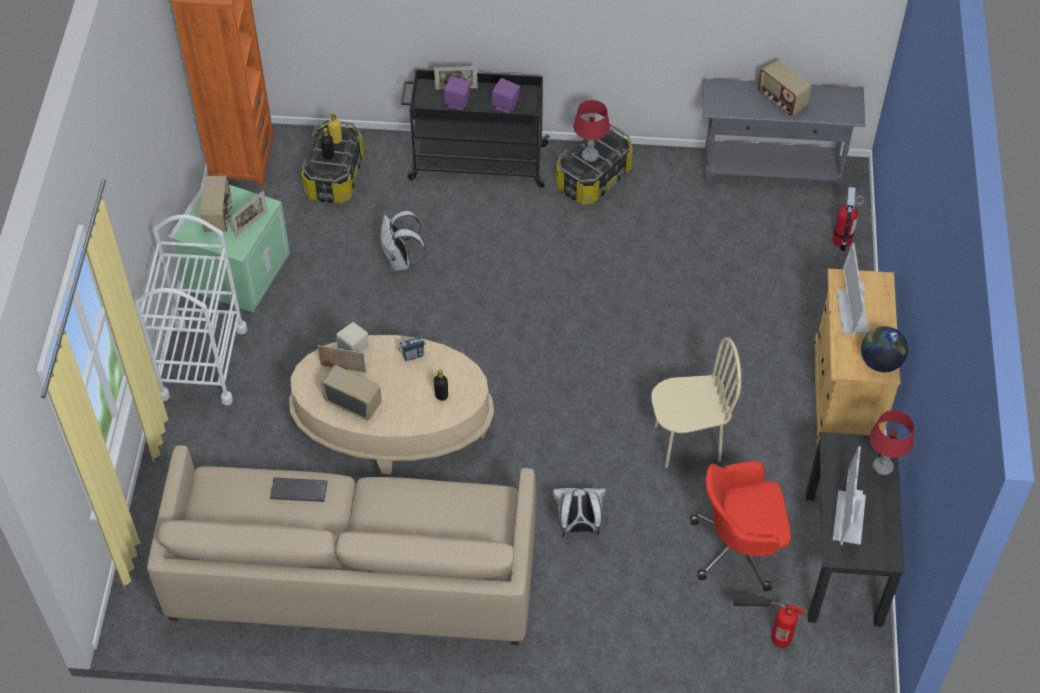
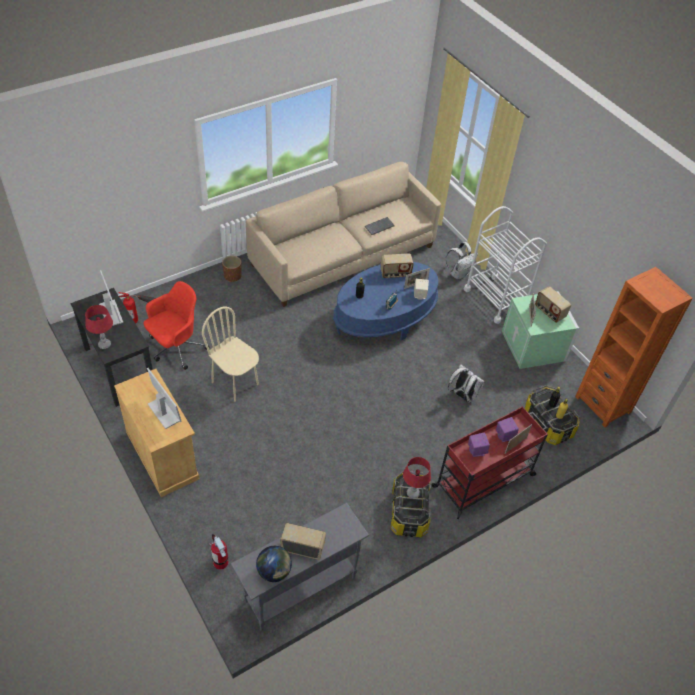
camera: 140 degrees right, 5 degrees down
(393, 424) = (384, 317): beige coffee table -> blue coffee table
(476, 162) = (484, 480): black cart -> red cart
(565, 637) = (232, 276): none -> brown planter
(578, 526) = (261, 319): white backpack -> white backpack (459, 274)
(687, 442) = (235, 383): beige chair -> beige chair turned 90 degrees clockwise
(880, 362) = (131, 391): globe -> globe (274, 571)

